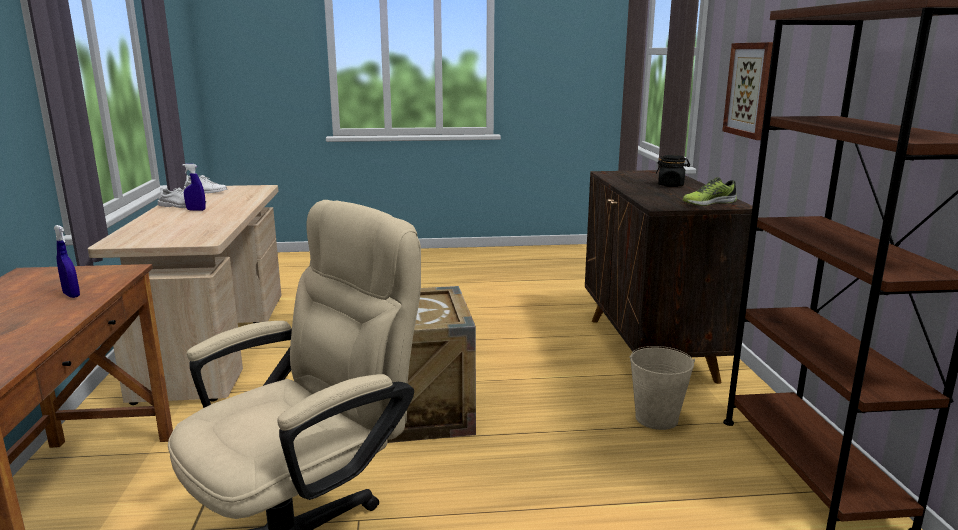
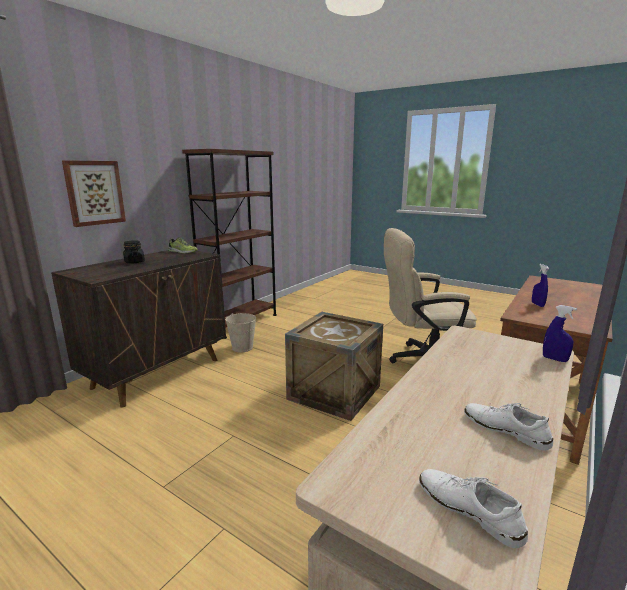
camera: 140 degrees left, 0 degrees up
(196, 210) = (479, 403): blue spray bottle -> blue spray bottle (554, 359)

